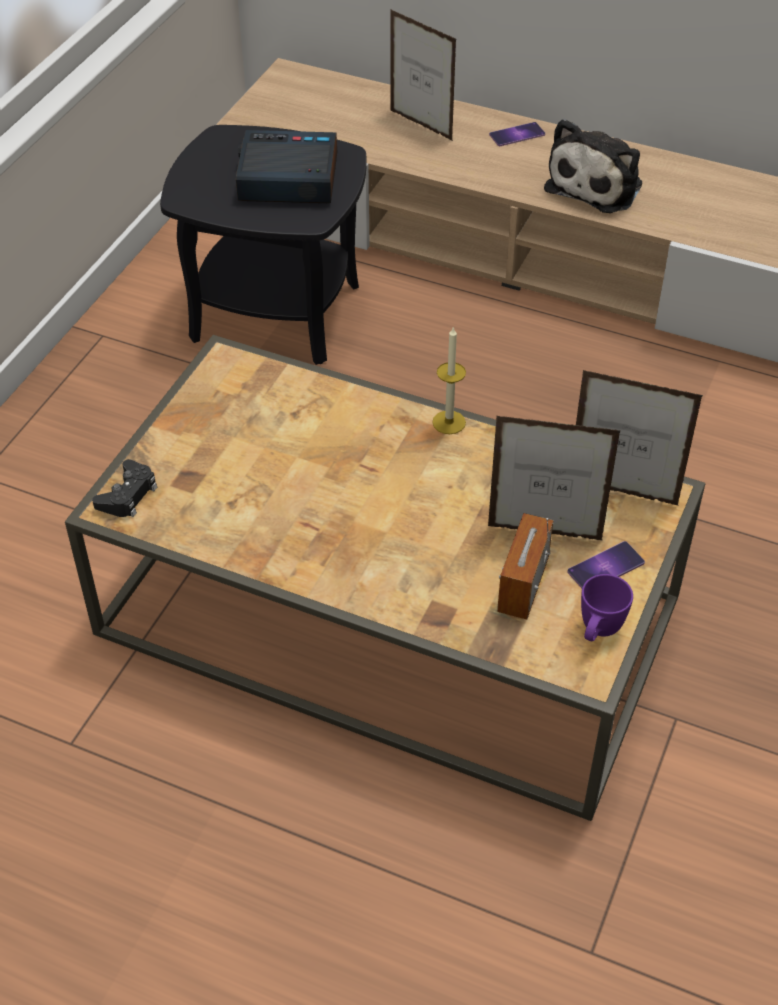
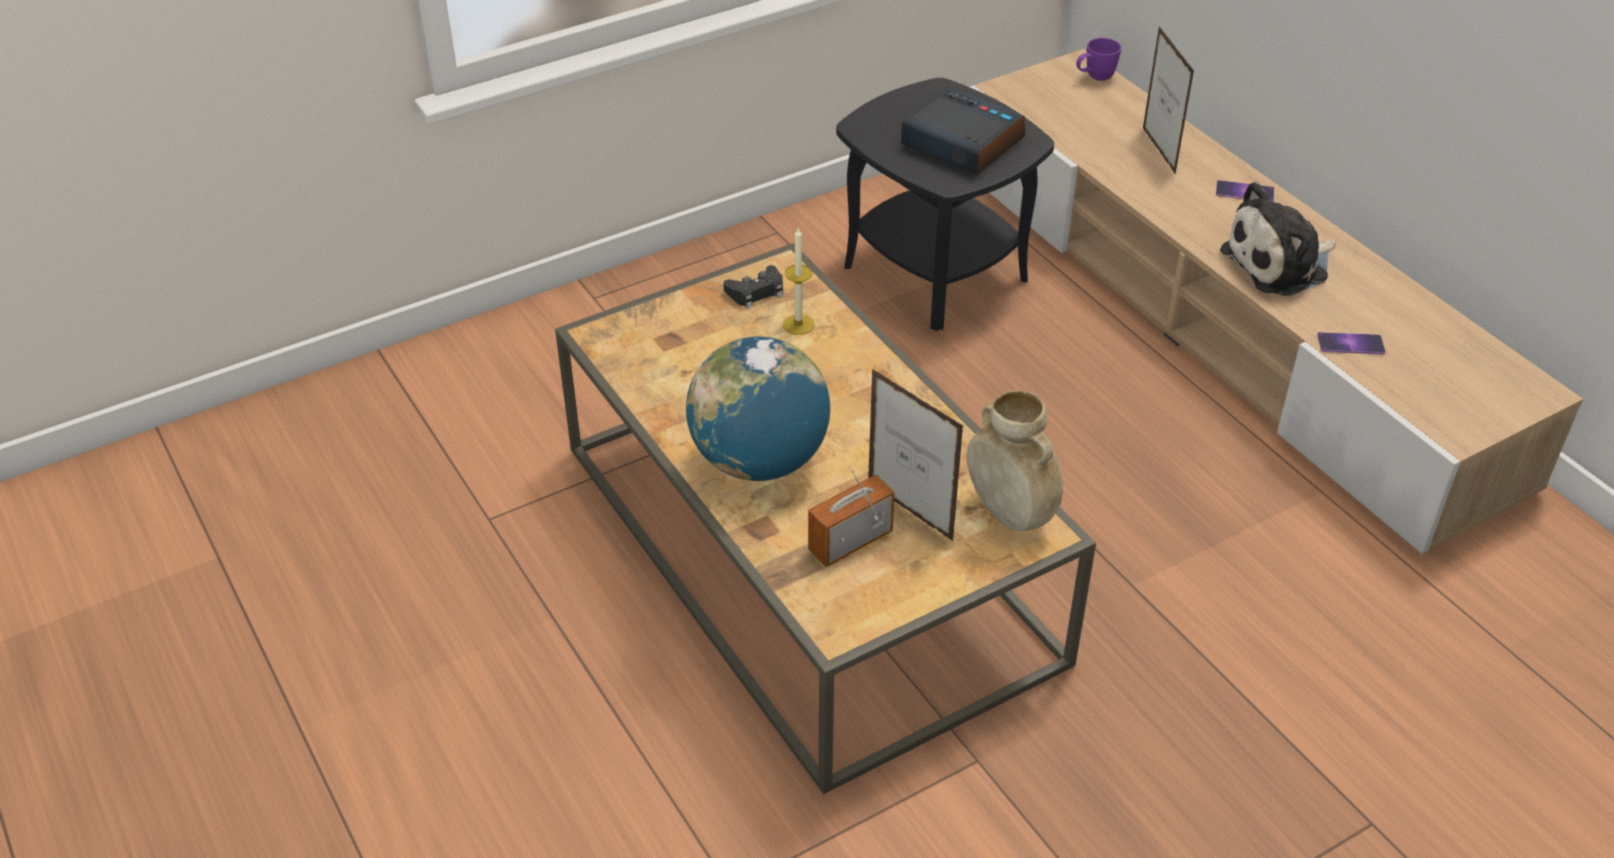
camera: 35 degrees right, 5 degrees down
(128, 495) = (615, 331): black game controller -> black game controller (756, 292)
(378, 553) = (759, 461): none -> globe
(449, 422) = (917, 391): candle -> candle (798, 324)
(598, 632) = (876, 607): purple mug -> purple mug (1094, 78)
(605, 567) = (934, 563): phone -> phone (1350, 344)
(622, 493) = (1010, 514): picture frame -> beige vase

